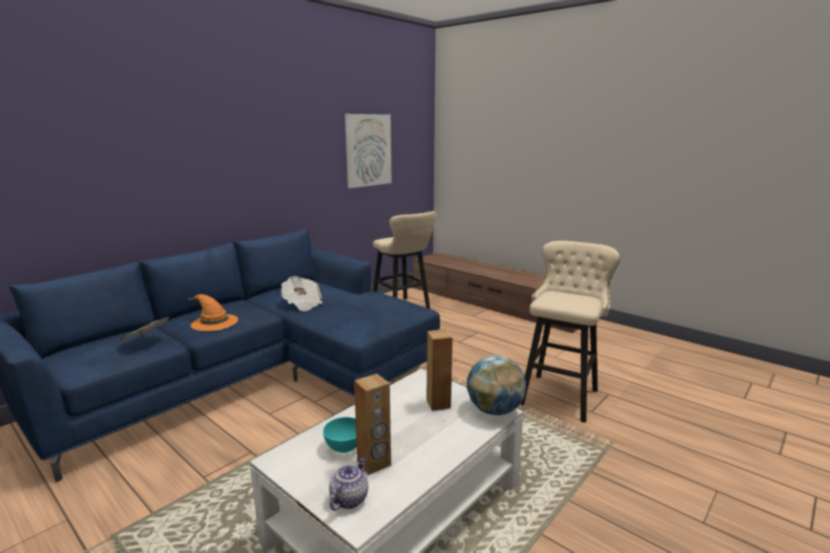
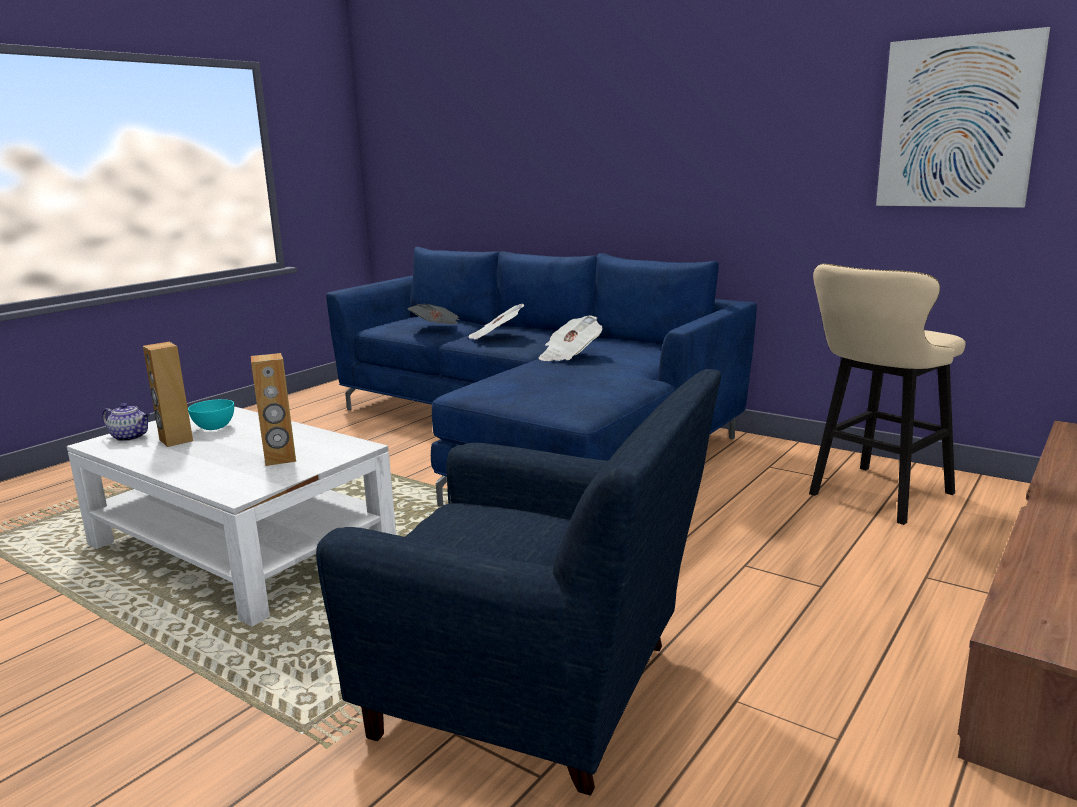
camera: 85 degrees right, 0 degrees up
(214, 322) = (495, 337): orange hat -> newspaper
(494, 410) = (245, 490): globe -> none
(561, 392) = (538, 695): beige stool -> blue armchair

